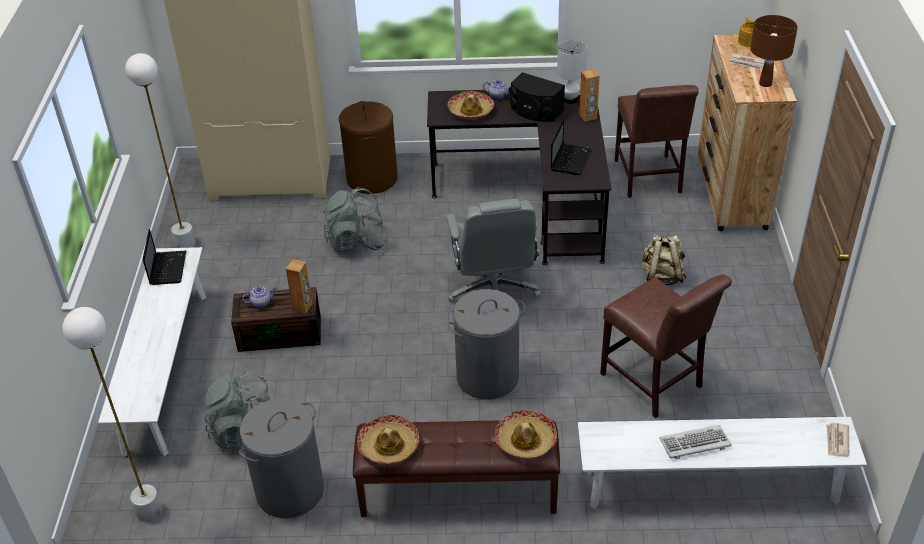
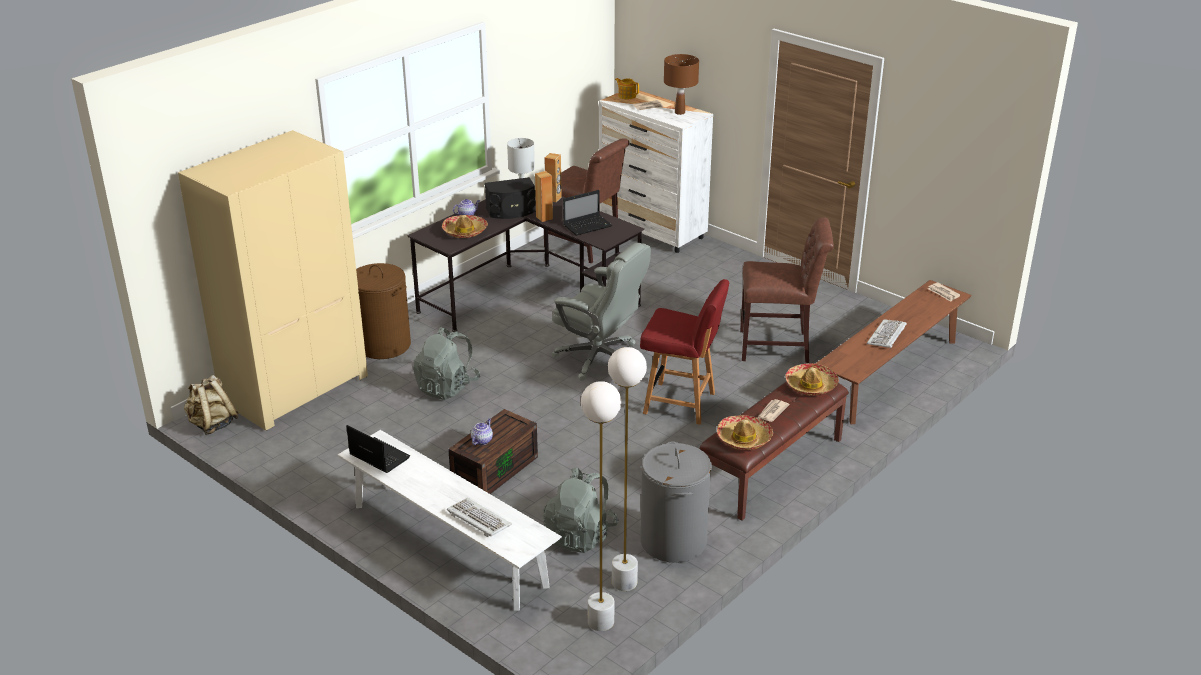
camera: 50 degrees left, 10 degrees down
(137, 364) = (478, 519): none -> keyboard
(185, 244) = (302, 467): white floor lamp -> white floor lamp (624, 582)
(303, 307) = (518, 424): brown speaker -> brown speaker (544, 218)
(451, 439) = (772, 412): none -> newspaper
(487, 377) = (681, 403): grey laundry basket -> red chair
(570, 159) = (588, 225): laptop -> laptop turned 90 degrees clockwise
(661, 276) = (687, 293): beige backpack -> beige backpack (212, 424)
(710, 486) = (889, 374): white bench -> brown bench
(732, 196) = (653, 231): brown dresser -> white dresser

